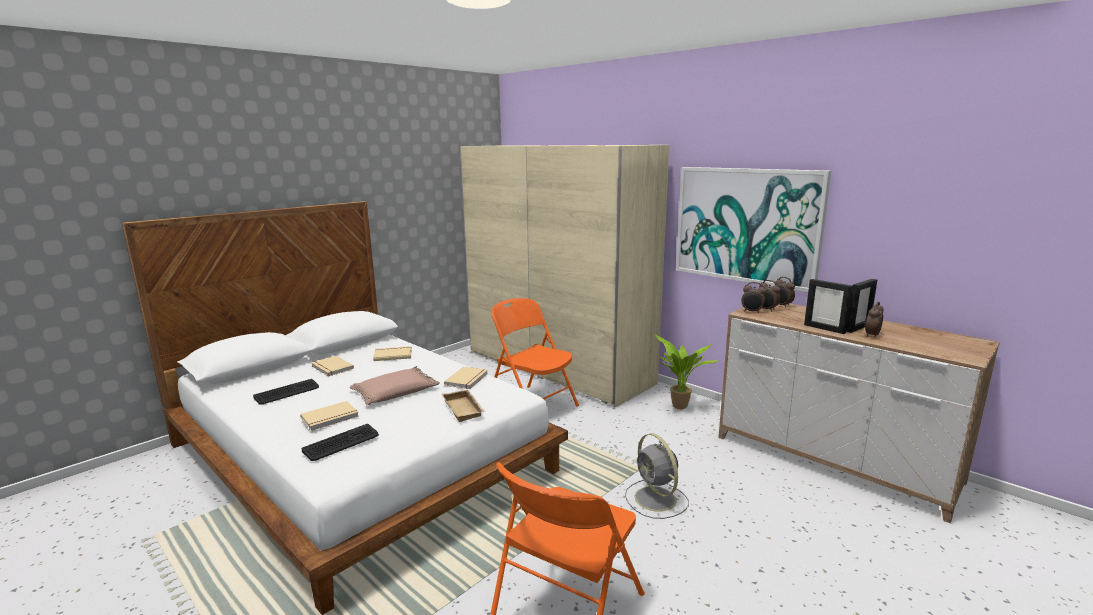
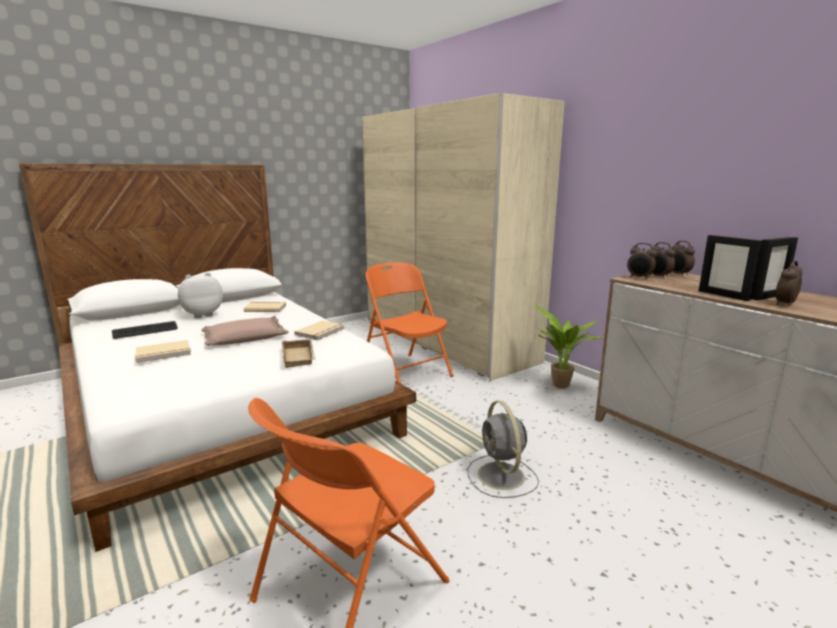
camera: 10 degrees right, 0 degrees up
(331, 368) = (202, 315): beige book -> plush toy
(341, 443) = (155, 376): keyboard -> none
(746, 225) = (644, 185): picture -> none

